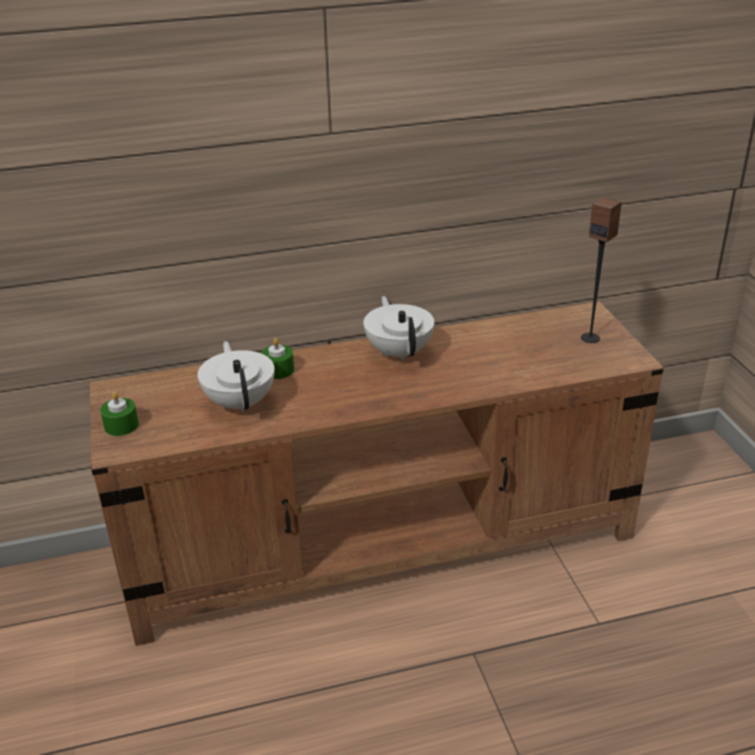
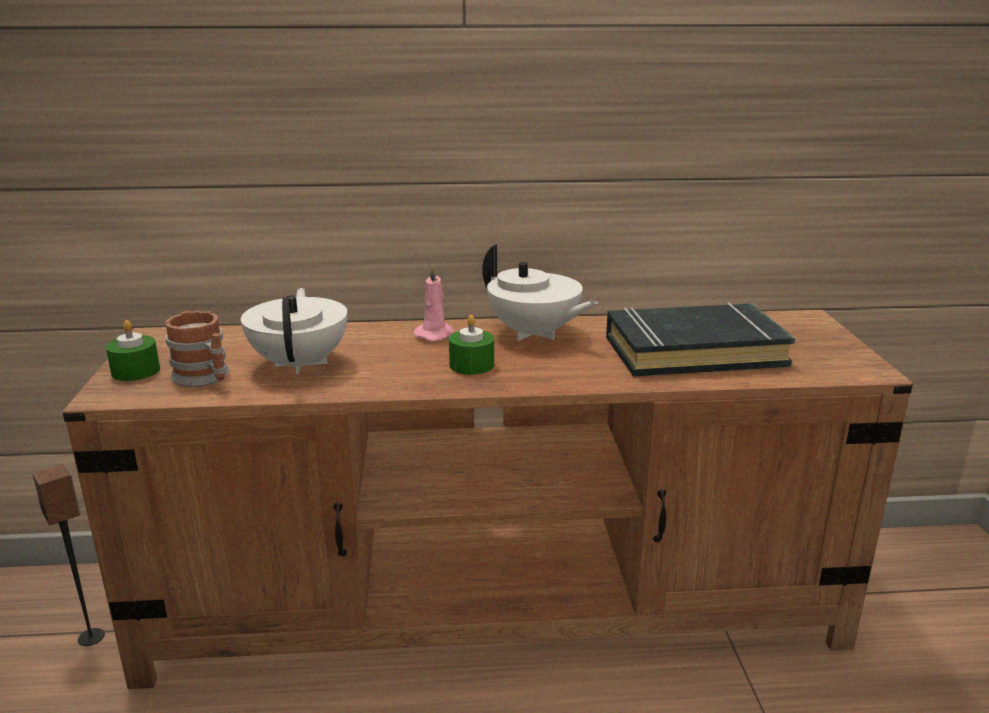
camera: 10 degrees right, 10 degrees down
(178, 425) = (205, 378): none -> mug
(278, 370) = (369, 337): green candle -> green candle (471, 365)
(327, 361) = (436, 334): none -> pink candle
(399, 352) = (534, 334): white teapot -> white teapot turned 135 degrees clockwise
(516, 355) = (693, 351): none -> black book
(590, 338) = (804, 343): speaker -> speaker (92, 637)

